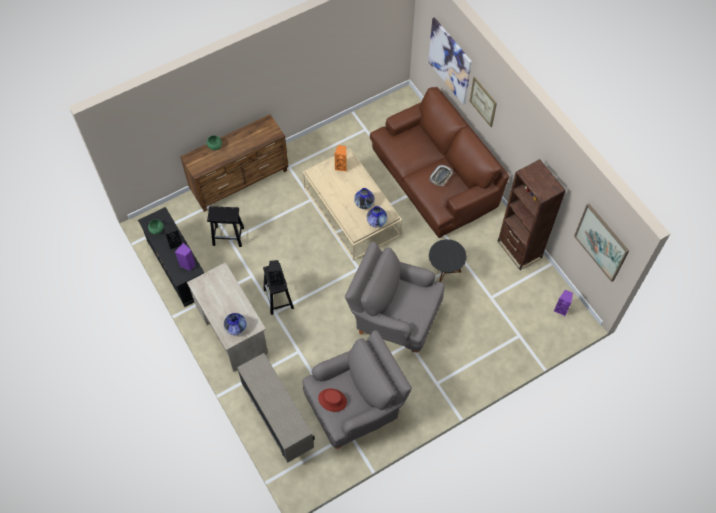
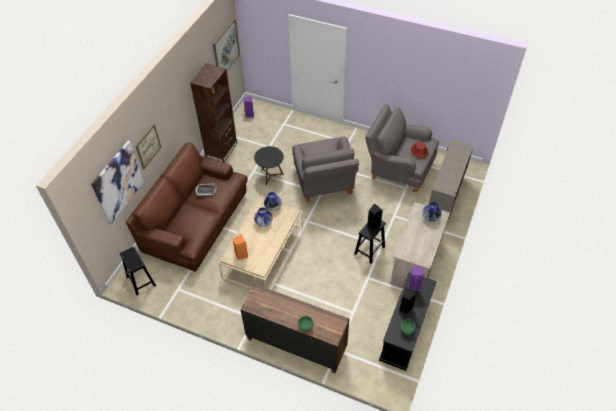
camera: 125 degrees left, 10 degrees down
(229, 236) = (350, 315): black stool -> black stool (140, 280)

